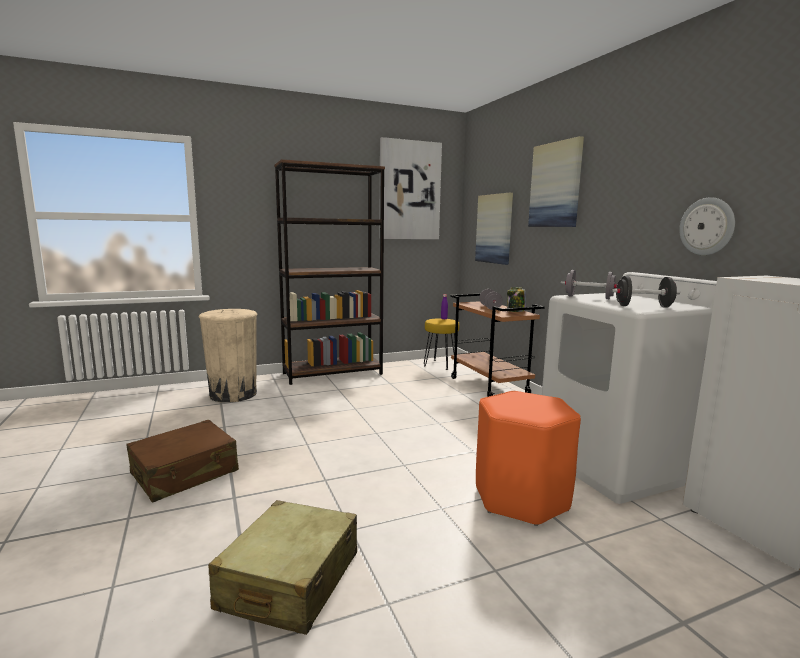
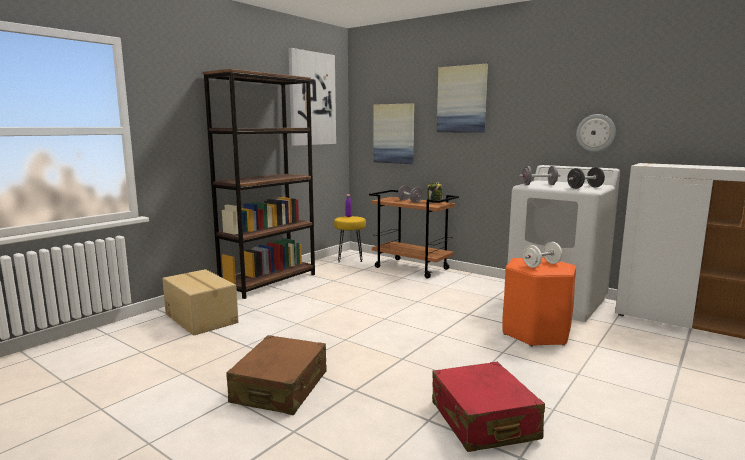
camera: 30 degrees left, 0 degrees up
(233, 394) = (202, 318): beige trash can -> cardboard box
(289, 581) = (483, 421): beige suitcase -> red suitcase
(526, 406) = (541, 265): none -> white dumbbell

